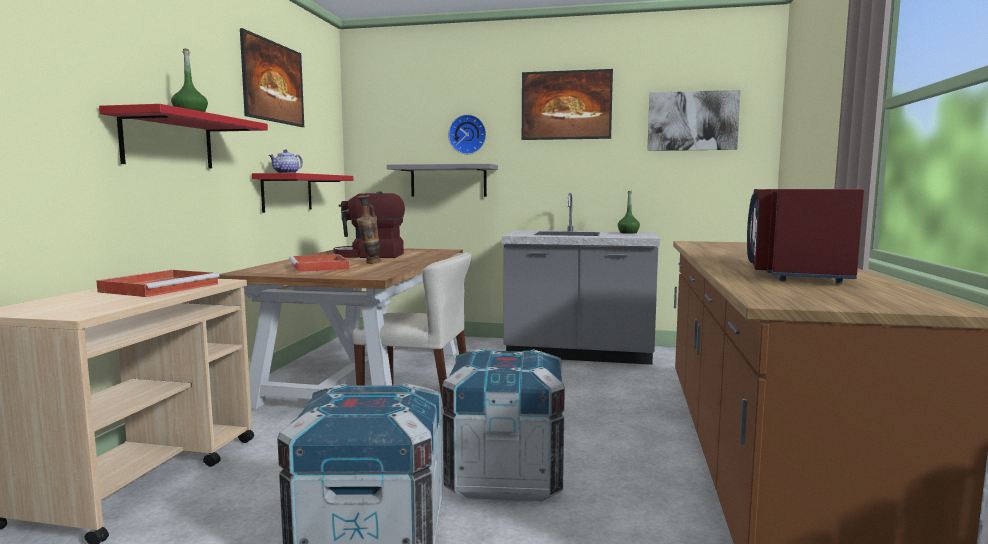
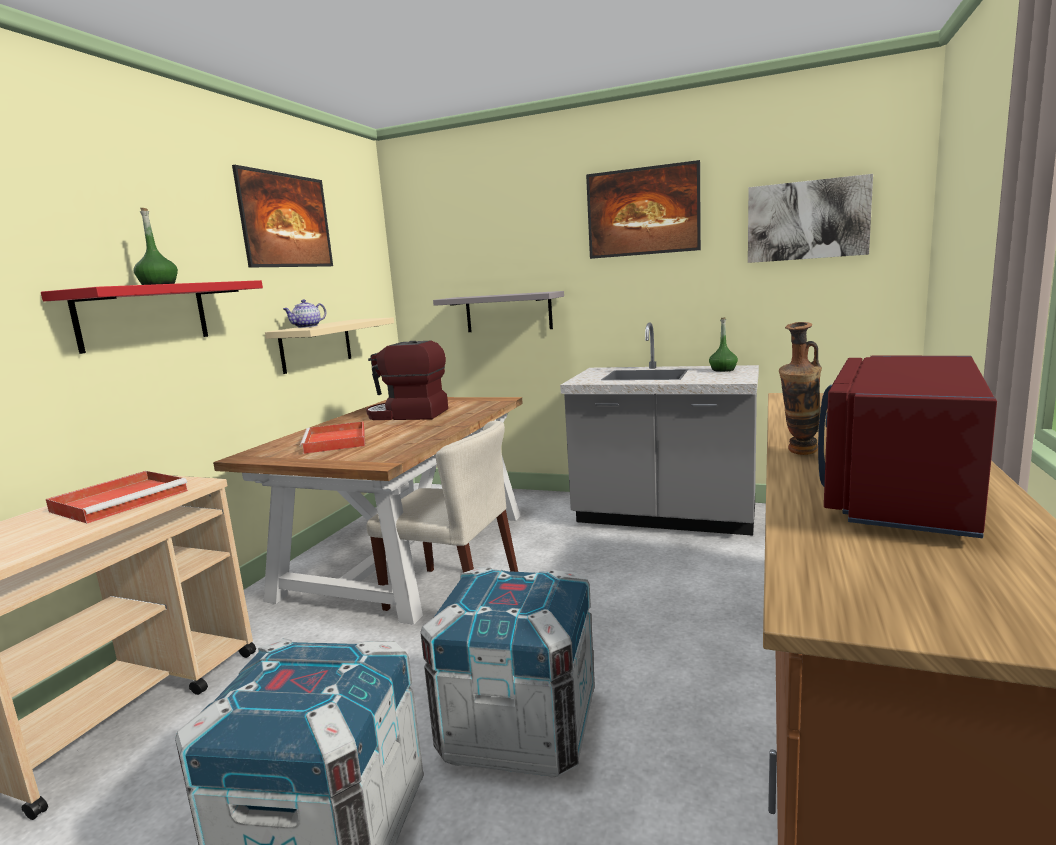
camera: 10 degrees right, 5 degrees up
(287, 192) = (316, 345): red shelf -> beige shelf
(369, 263) = (395, 432): vase -> vase (799, 453)
(468, 134) = (527, 256): wall clock -> none

